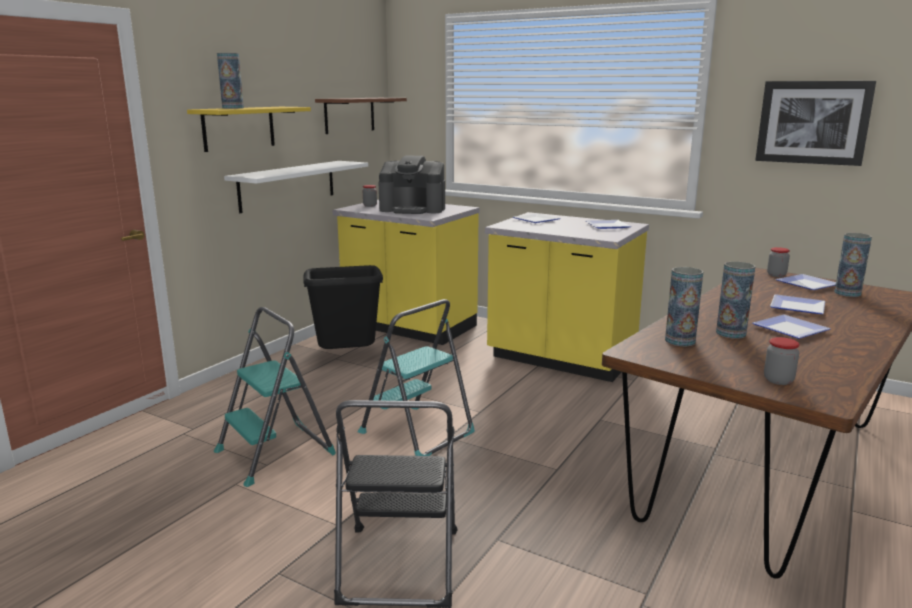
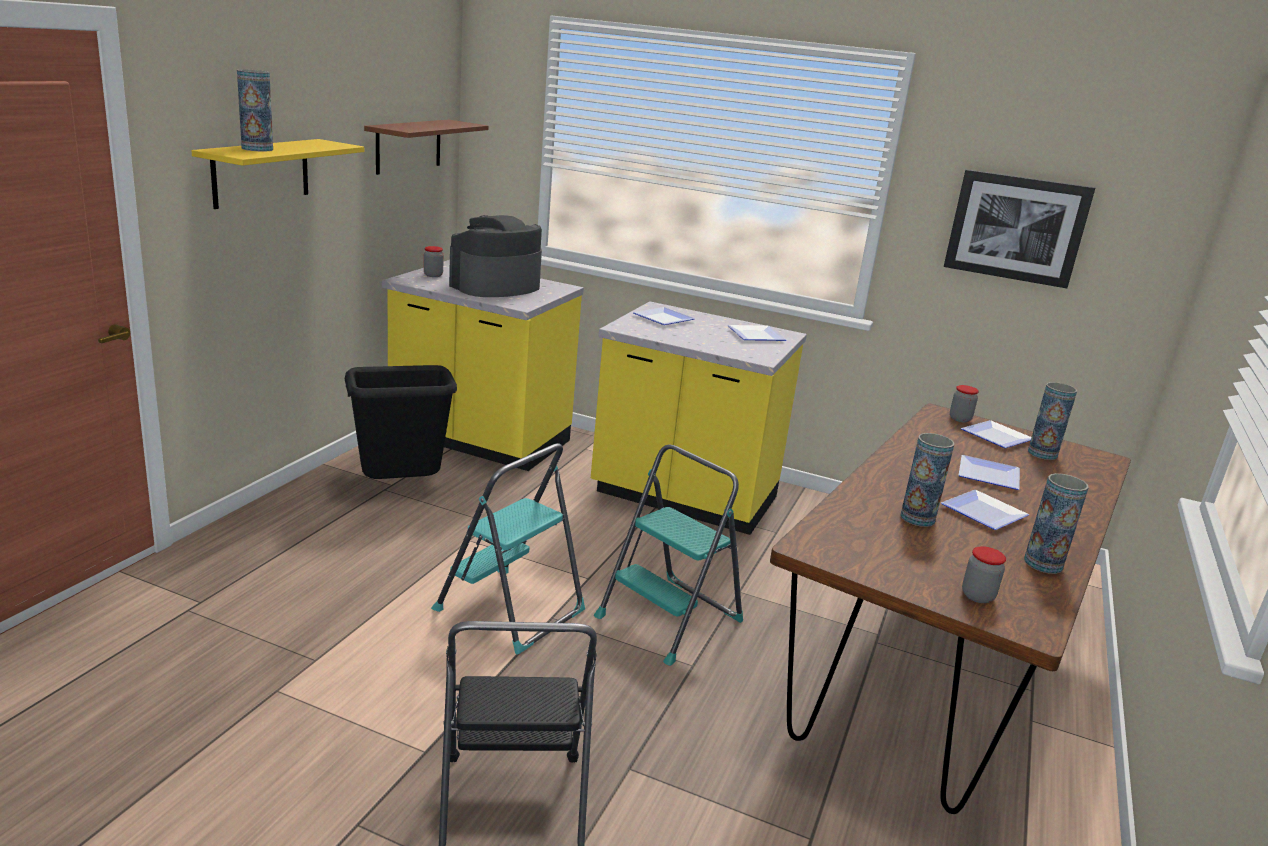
camera: 10 degrees left, 5 degrees up
(279, 451) = (329, 639): turquoise step ladder -> turquoise step ladder (674, 617)
(288, 185) = (323, 249): white shelf -> none
(413, 209) = (495, 286): coffee machine -> coffee machine turned 135 degrees clockwise
(680, 341) = (860, 529): vase -> vase (1043, 563)

